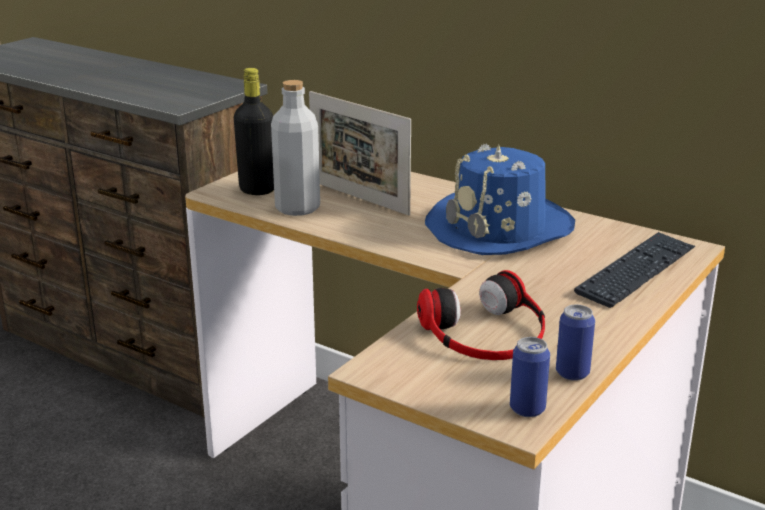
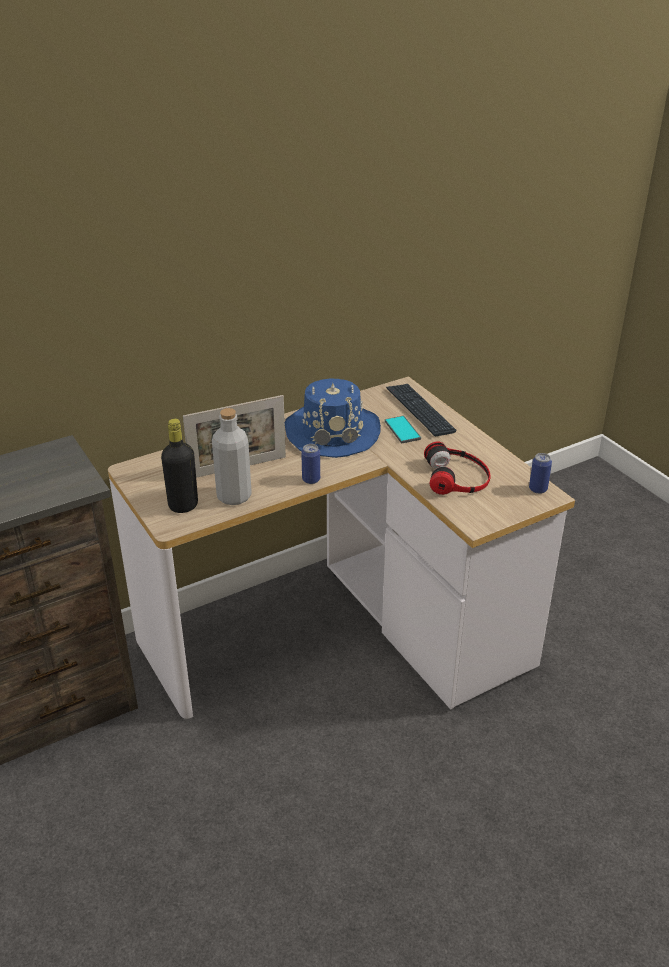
camera: 65 degrees left, 10 degrees up
(565, 269) = (402, 430): none -> phone
(572, 373) = (512, 466): can -> can (311, 479)

